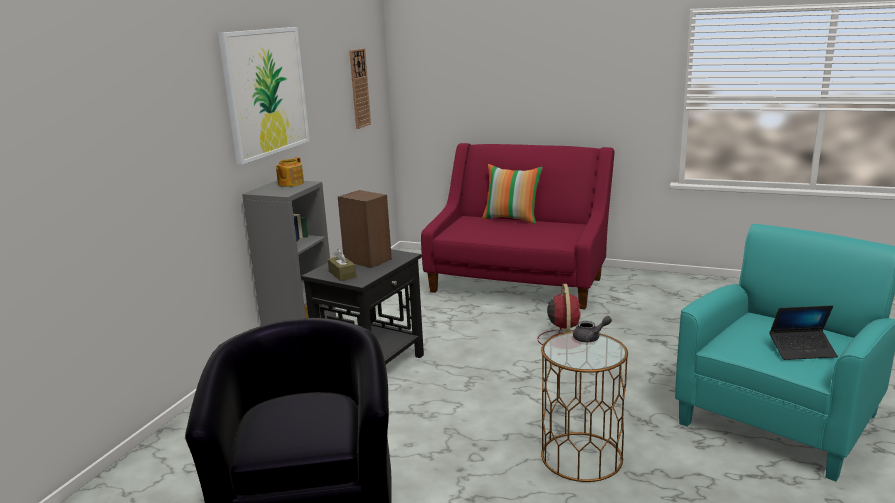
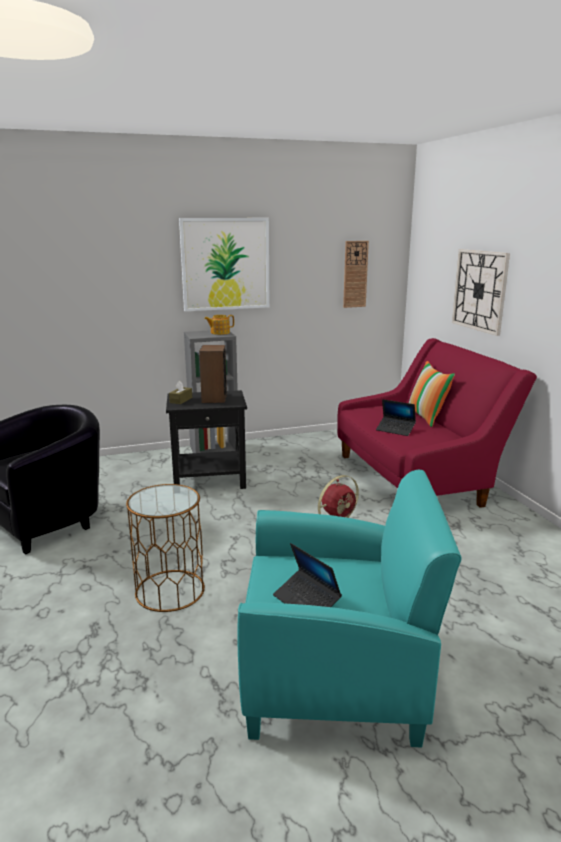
camera: 50 degrees right, 0 degrees up
(518, 85) = (480, 290): none -> wall clock
(521, 235) = (395, 430): none -> laptop
(590, 338) = (185, 496): grey teapot -> none

